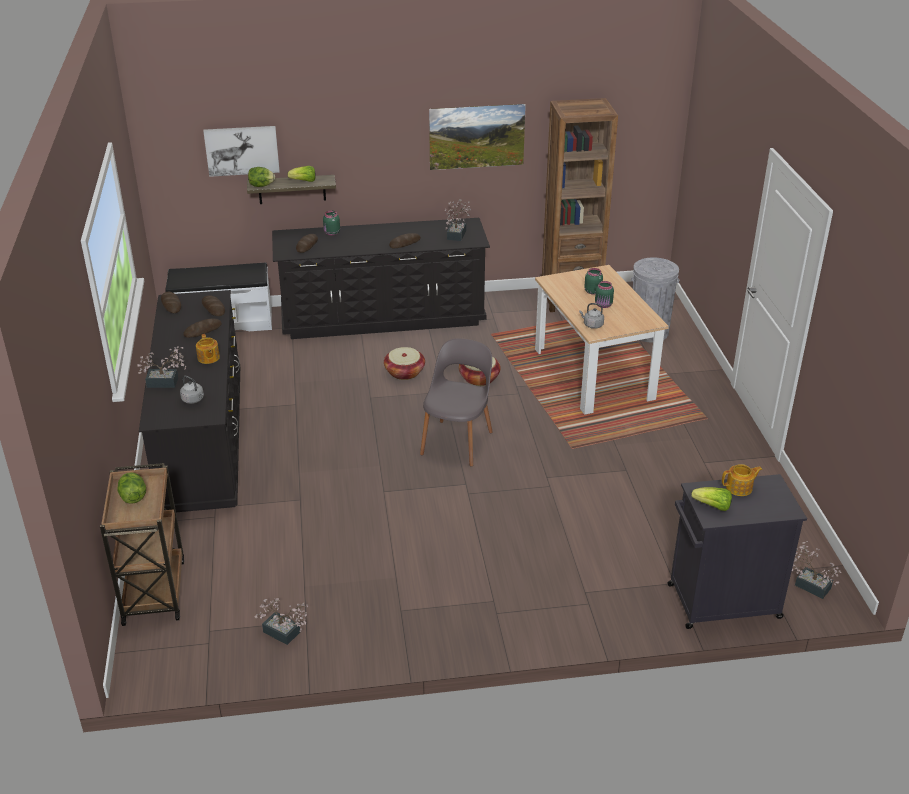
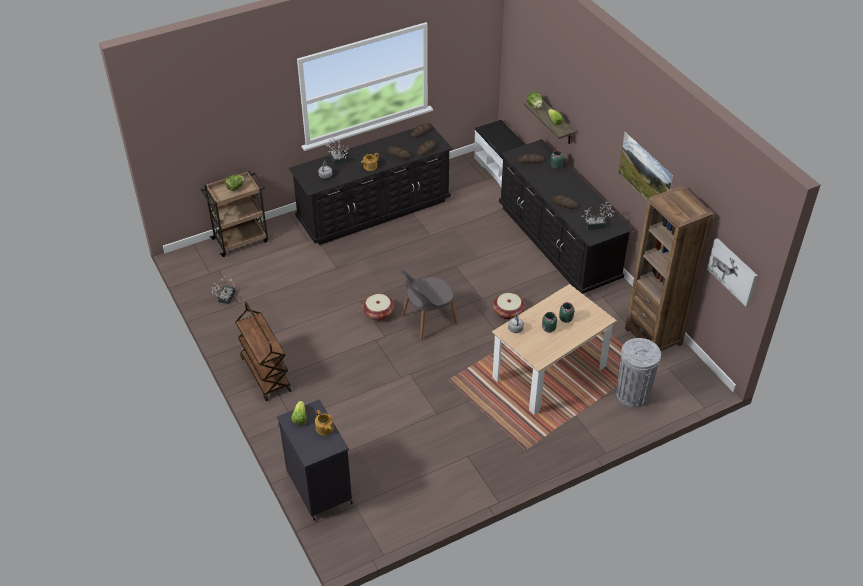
camera: 70 degrees right, 10 degrees up
(242, 150) = (541, 77): picture -> picture (733, 271)
(404, 372) = (494, 273): basket -> basket (378, 313)
(457, 441) = (427, 320): grey chair -> grey chair turned 150 degrees clockwise
(481, 617) = (265, 374): none -> brown cart
(809, 584) = (353, 533): potted plant -> none

